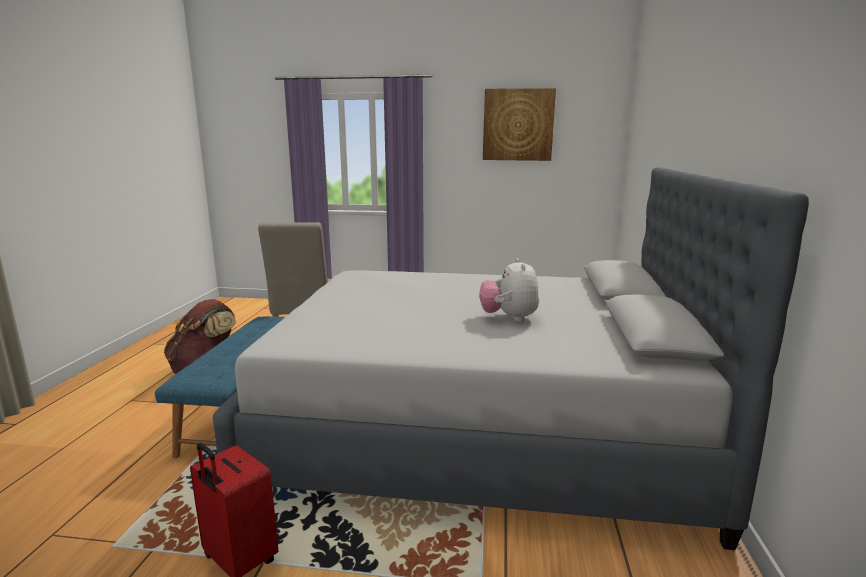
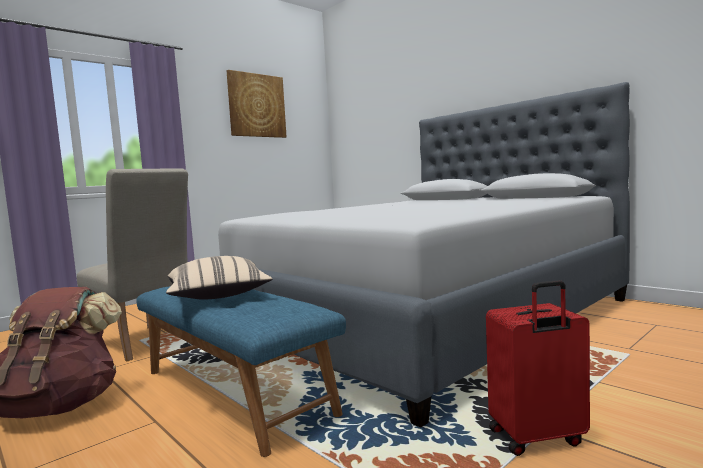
camera: 50 degrees left, 10 degrees down
(244, 342) = (218, 296): none -> beige pillow
(509, 318) = (459, 204): plush toy -> none

